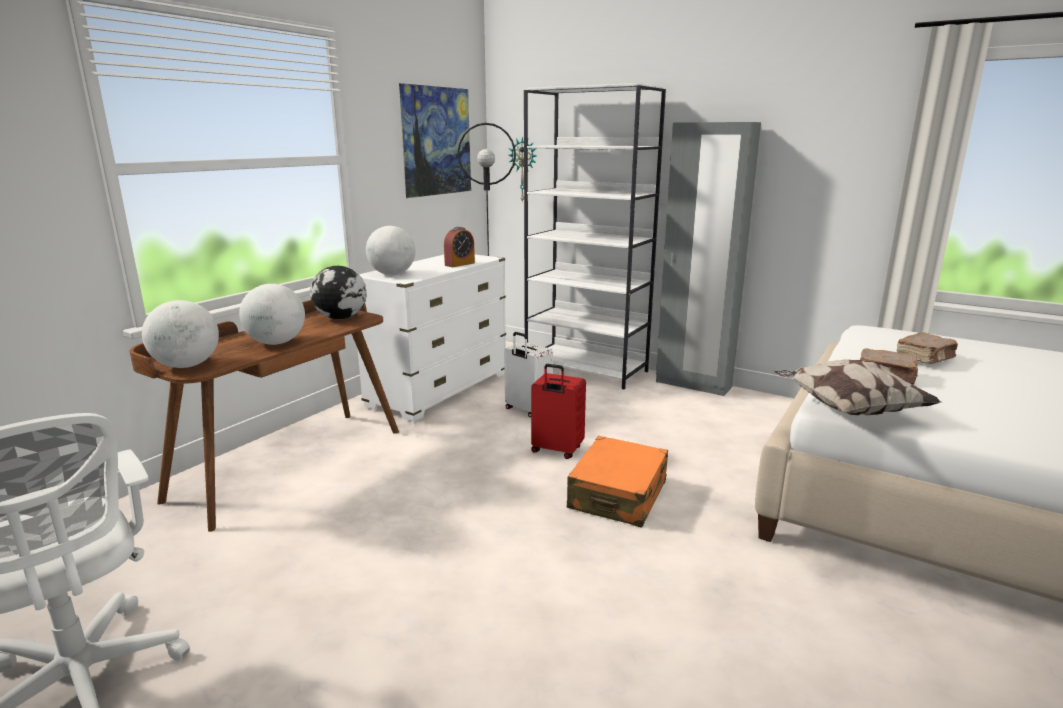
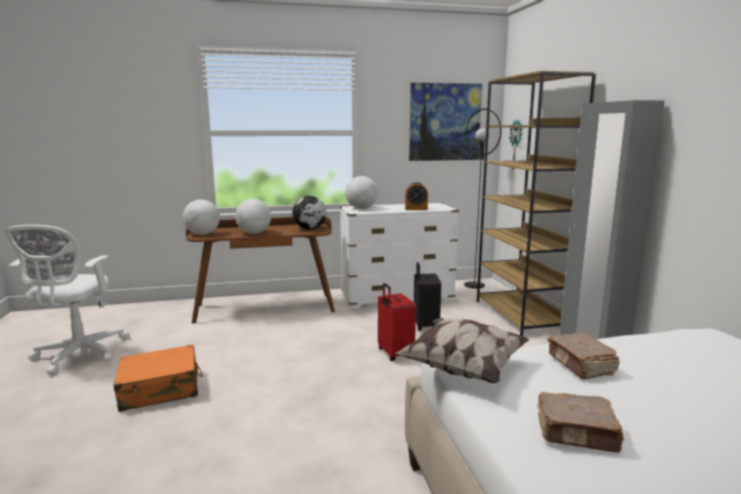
camera: 45 degrees right, 5 degrees down
(527, 410) = (424, 326): white suitcase -> black suitcase
(586, 369) = (520, 316): white bookcase -> brown bookcase
(618, 495) = (377, 393): orange suitcase -> orange suitcase (160, 389)
(925, 358) = (678, 369): brown book -> brown book (577, 434)

